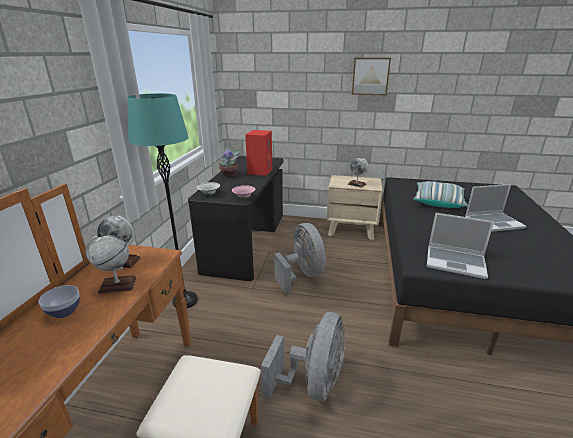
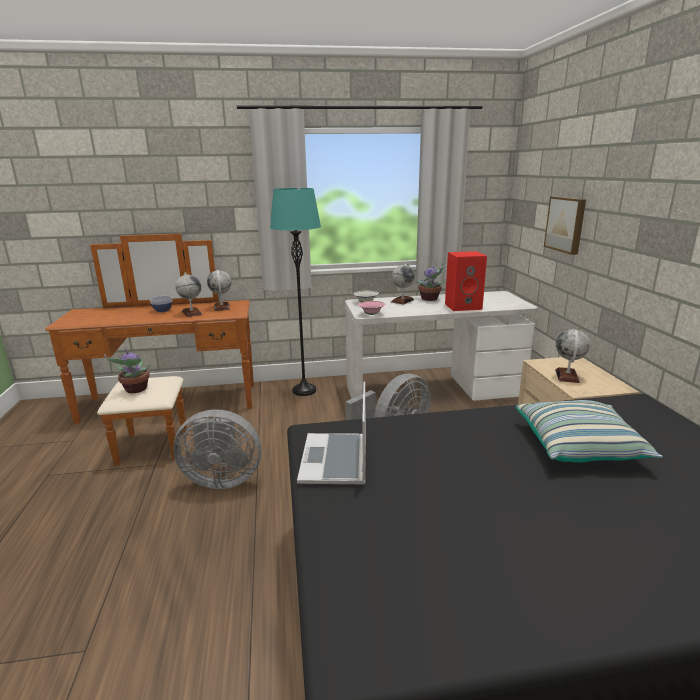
camera: 70 degrees right, 5 degrees down
(209, 397) = (135, 390): none -> potted plant
(222, 183) = (402, 301): none -> globe
(246, 241) = (433, 390): black desk -> white desk
(370, 76) = (658, 187): picture -> picture (566, 224)
(494, 222) = (545, 511): laptop -> none

